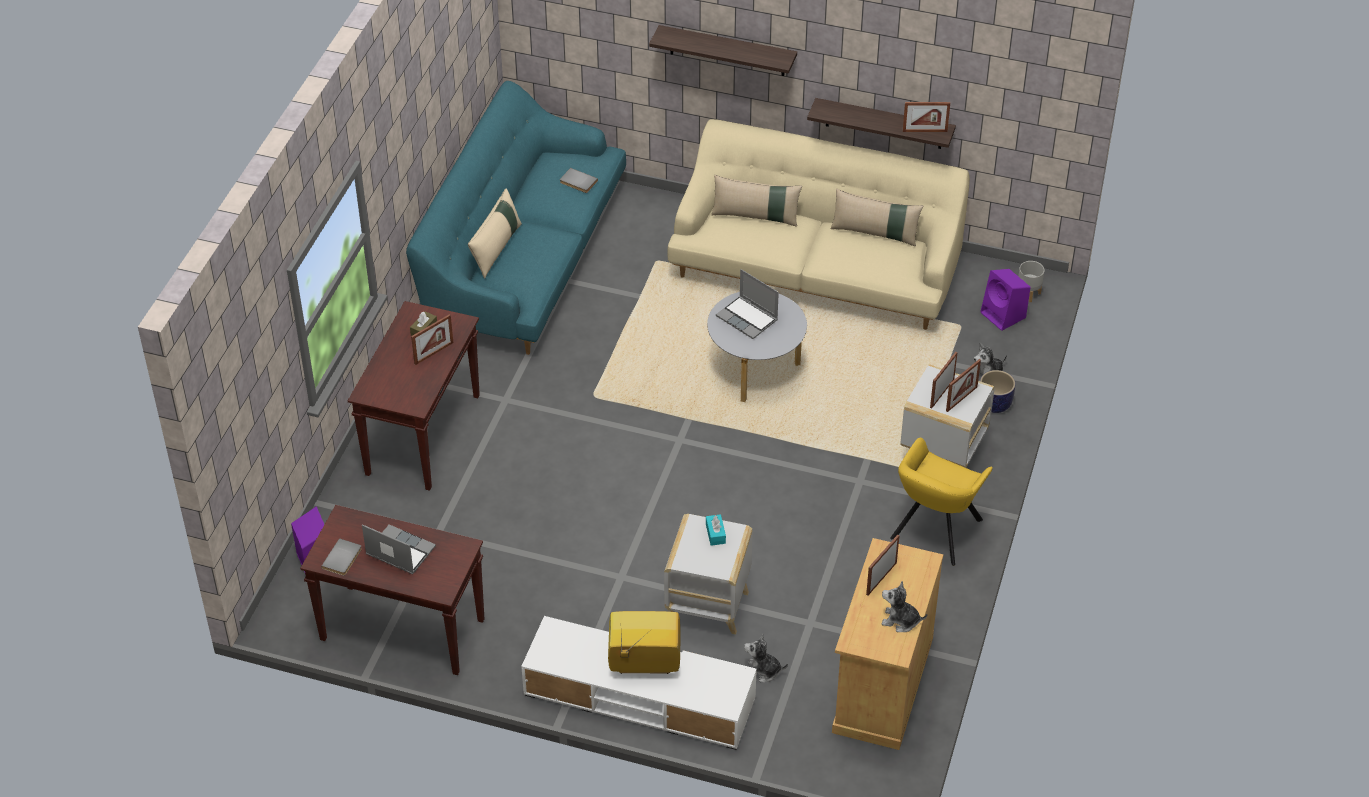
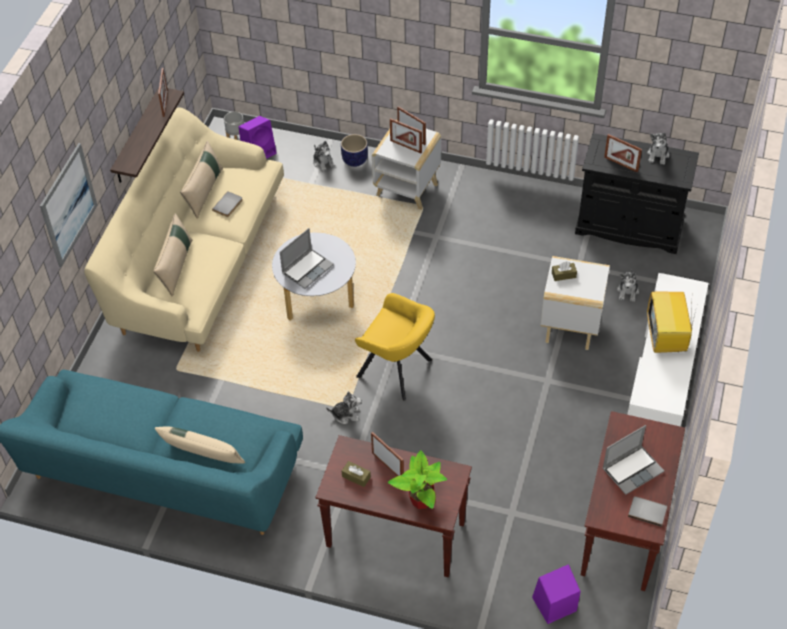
camera: 90 degrees left, 5 degrees up
(388, 377) = (421, 500): none -> potted plant
(399, 551) = (632, 469): laptop -> laptop turned 150 degrees counterclockwise
(578, 182) = (114, 396): grey book -> grey book (228, 205)
(584, 396) = (346, 414): none -> plush toy
(715, 534) = (563, 275): turquoise tissue box -> brown tissue box
(727, 51) = (68, 205): shelf -> picture
(882, 685) = (629, 227): beige cabinet -> black cabinet
(934, 532) = (484, 196): yellow armchair -> yellow armchair (397, 371)

